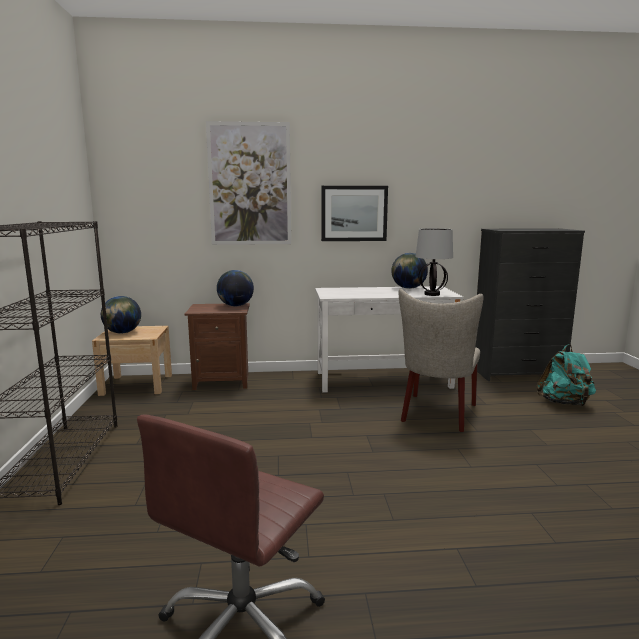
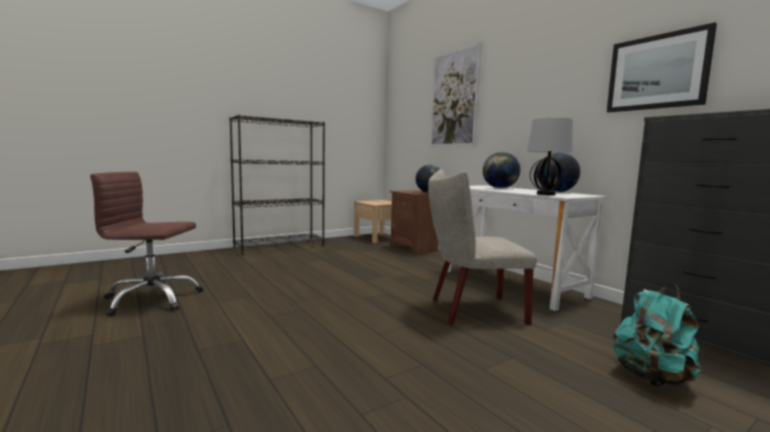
camera: 60 degrees right, 5 degrees down
(122, 332) = (375, 201): globe -> globe (499, 188)
(354, 213) = (523, 115): picture -> picture (657, 72)

